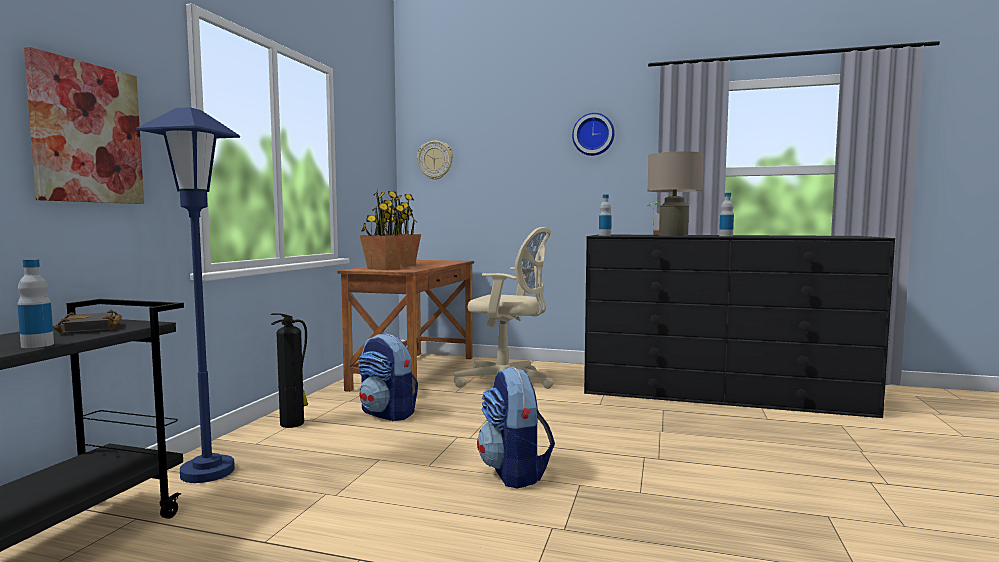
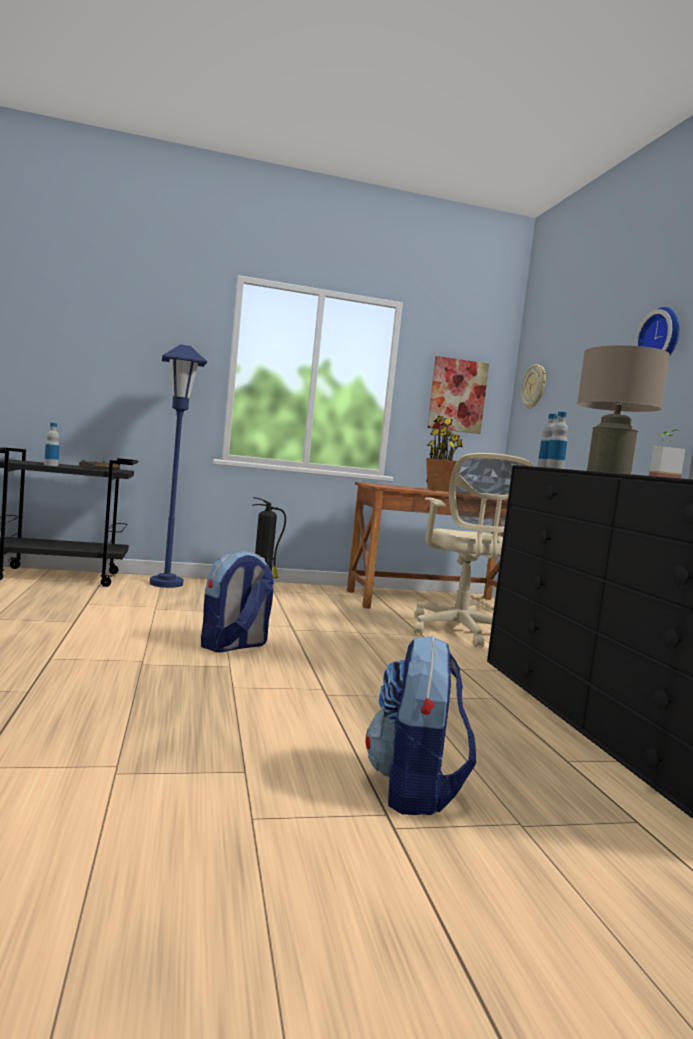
camera: 60 degrees right, 0 degrees up
(87, 133) = (147, 364): picture -> picture (457, 395)
(383, 268) = (390, 486): potted plant -> none
(388, 414) = (314, 605): backpack -> backpack (415, 789)
(726, 236) = (646, 475): bottle -> bottle (554, 468)

